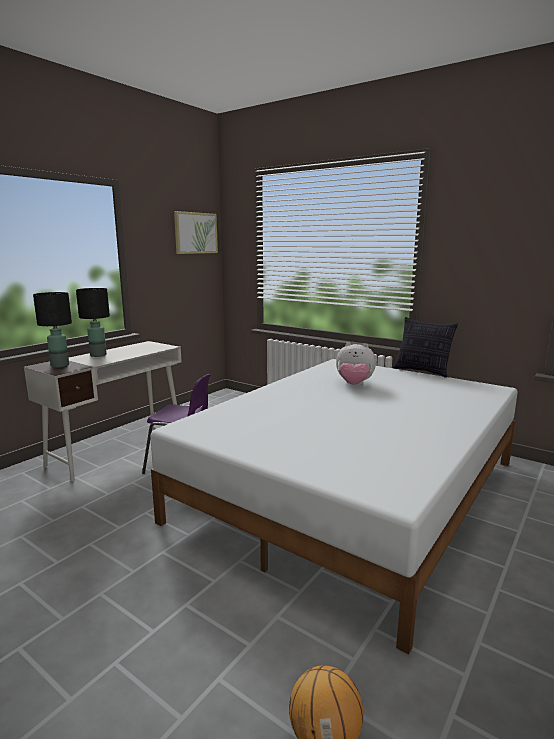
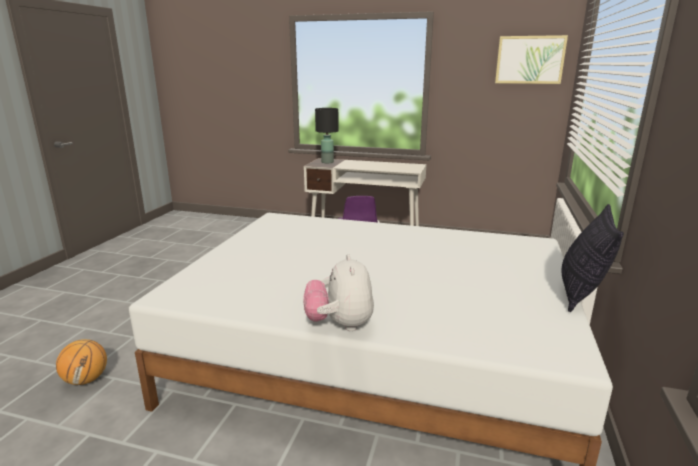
camera: 70 degrees right, 5 degrees up
(98, 355) = (363, 163): black table lamp -> none
(354, 384) = (451, 258): plush toy -> plush toy (340, 324)

